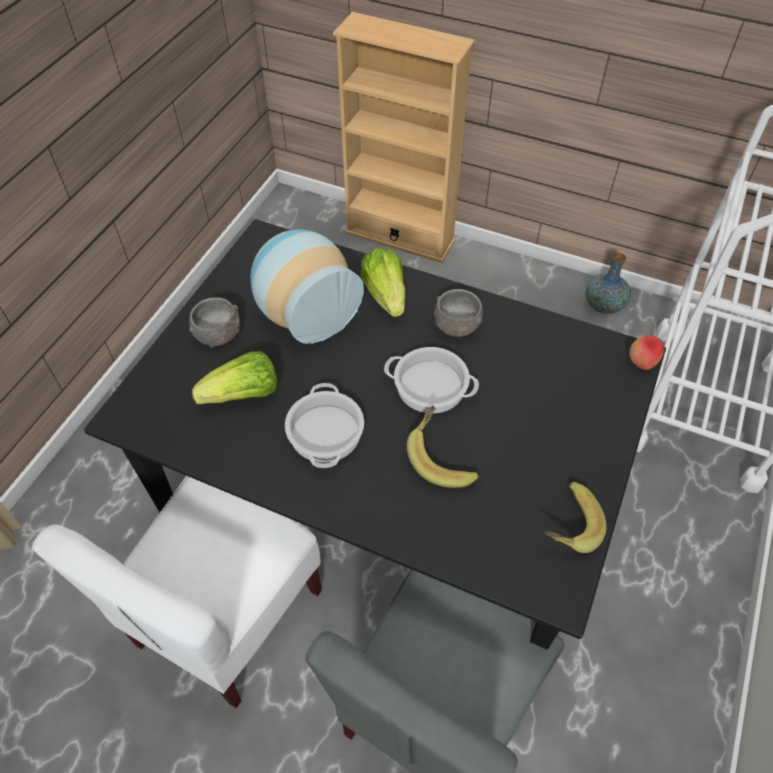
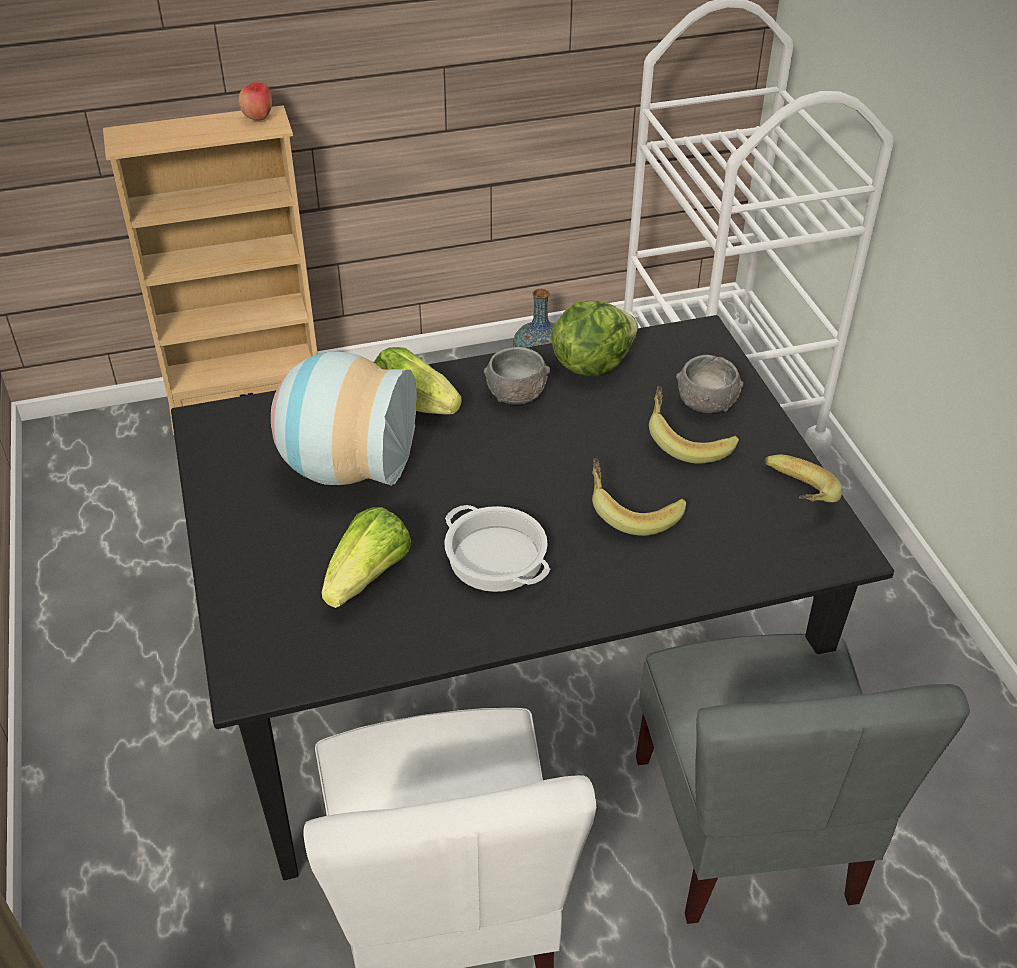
camera: 40 degrees left, 10 degrees down
(217, 334) = (267, 539): grey bowl -> grey bowl (706, 402)
(431, 385) = (551, 457): cooking pot -> none
(530, 332) = (591, 363): none -> lettuce
(536, 431) = (687, 441): none -> banana
(641, 363) = (713, 337): apple -> apple (258, 118)

